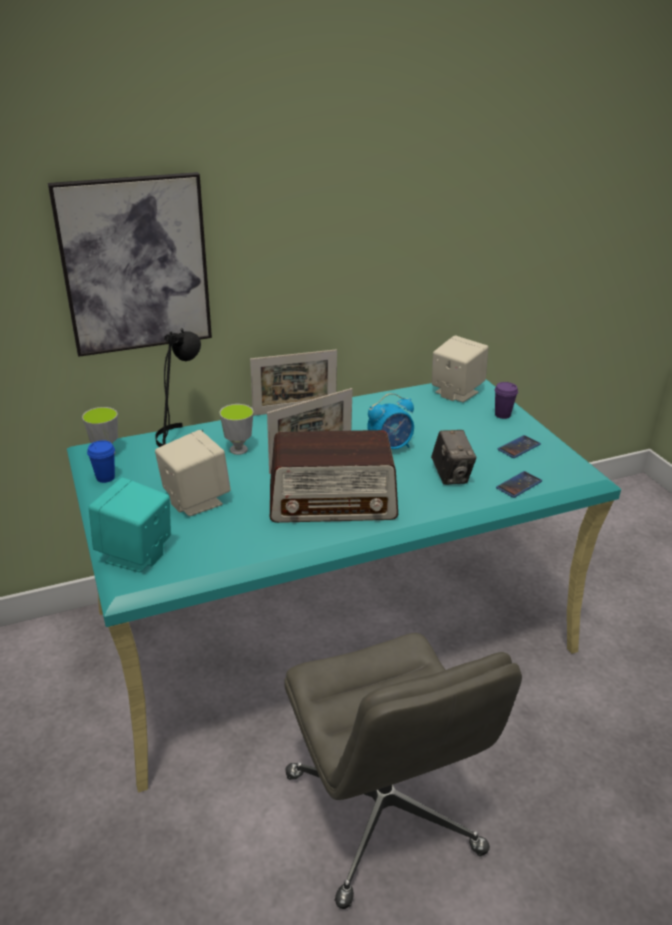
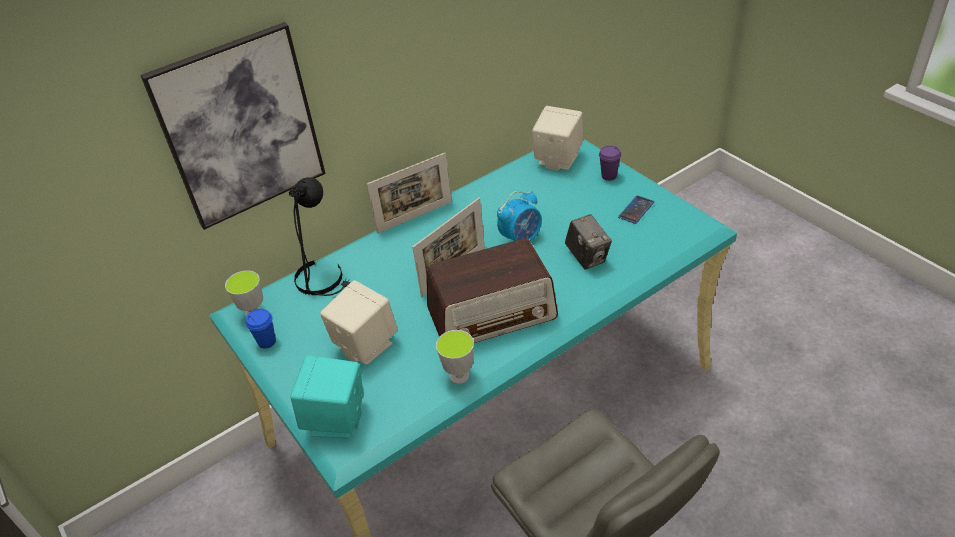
camera: 10 degrees left, 10 degrees up
(238, 450) = (381, 277): cup -> cup (459, 376)
(519, 485) = (650, 252): phone -> none

